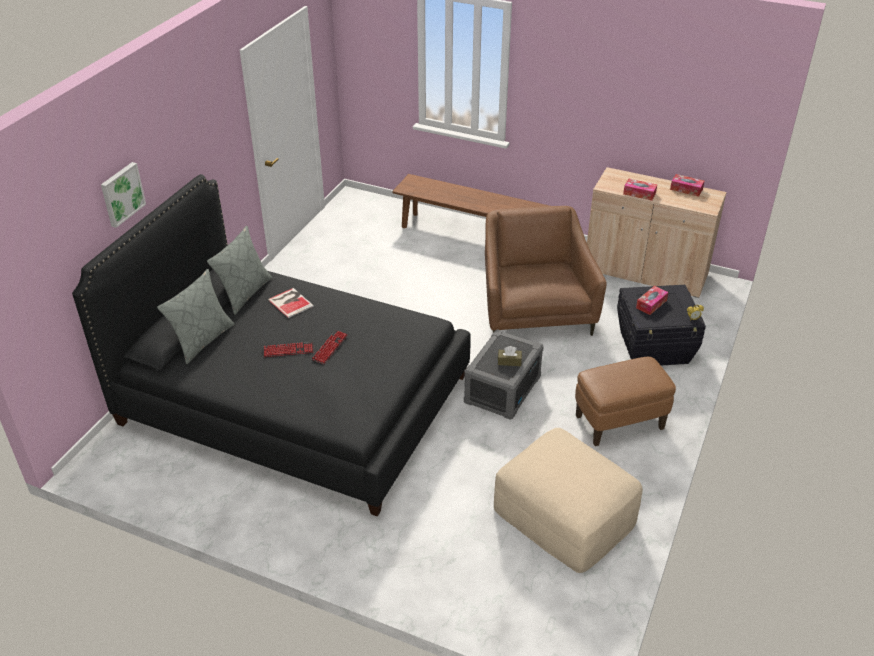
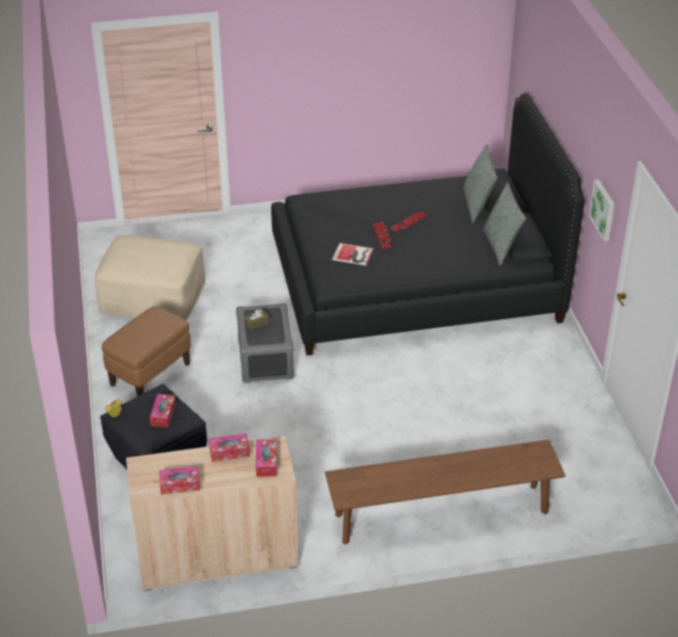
camera: 145 degrees right, 0 degrees up
(121, 194) = (557, 100): picture -> picture (604, 210)
(291, 302) = (457, 254): book -> book (353, 255)
(534, 310) = (301, 447): brown armchair -> none
(618, 180) = (266, 462): none -> tissue box

